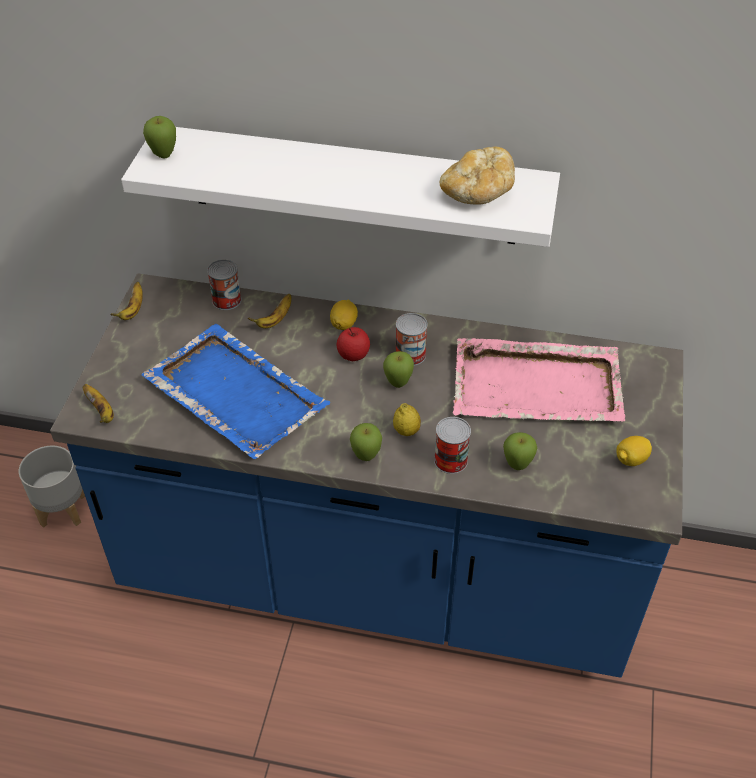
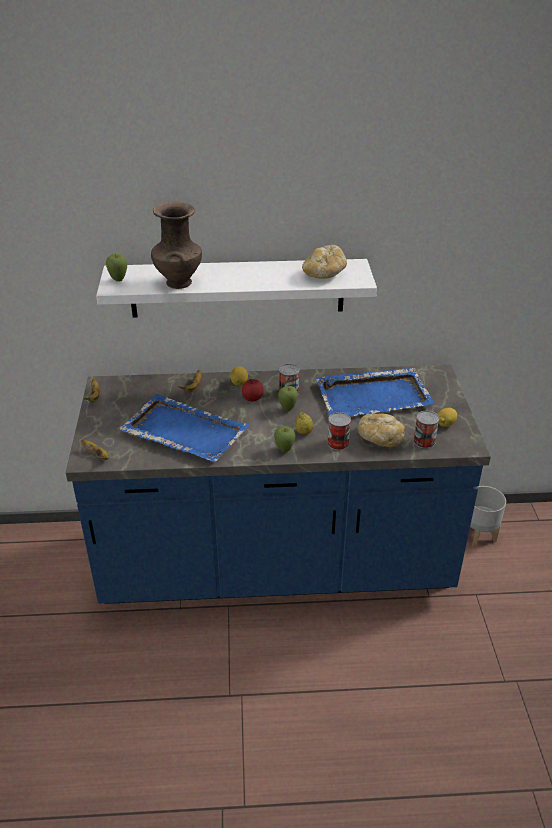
camera: 15 degrees left, 10 degrees down
(64, 510) = (38, 570): grey planter -> grey planter (479, 534)
(226, 300) = (156, 382): can -> can (424, 441)
(249, 173) = (178, 282): none -> brown vase
(517, 466) = (379, 439): apple -> bread
(538, 386) = (374, 396): pink tray -> blue tray

